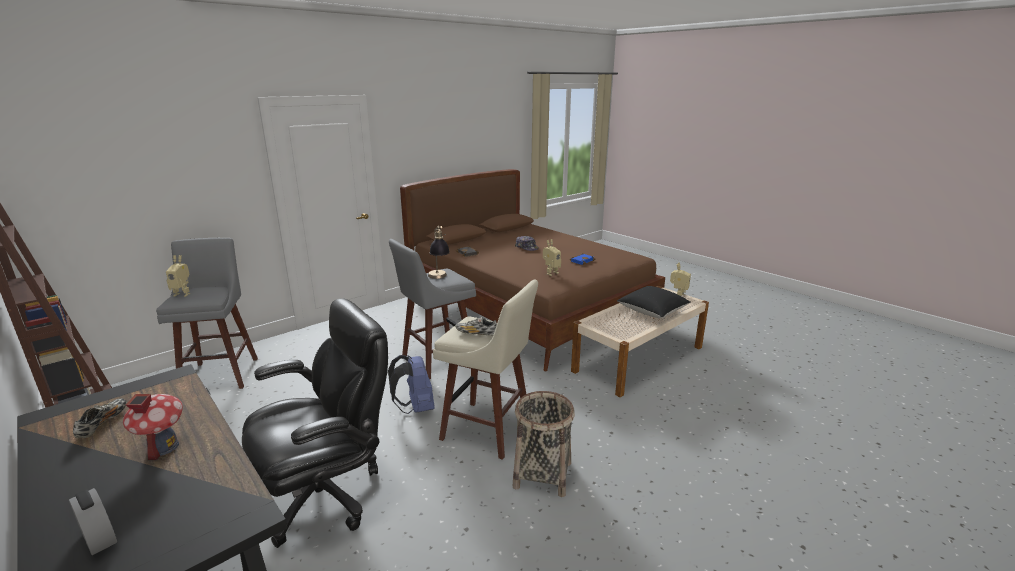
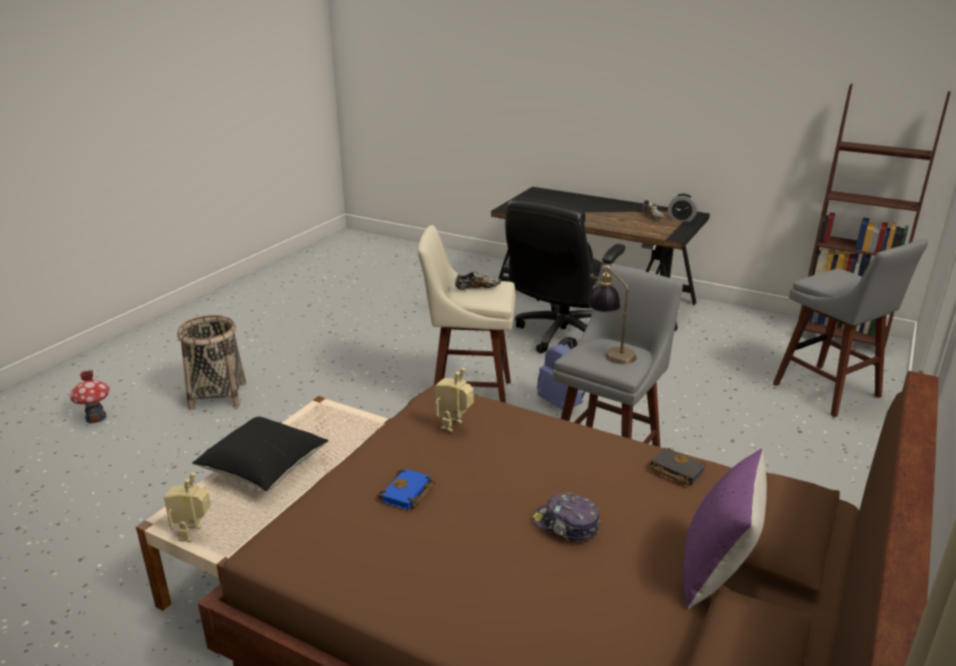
camera: 160 degrees right, 5 degrees up
(99, 538) = (559, 199): alarm clock -> alarm clock (681, 219)
(163, 447) = (595, 216): toy house -> toy house (96, 418)
(183, 294) = (855, 278): toy robot -> none
(489, 237) = (716, 572): none -> purple pillow
(542, 474) = (399, 376): basket -> basket (218, 395)

